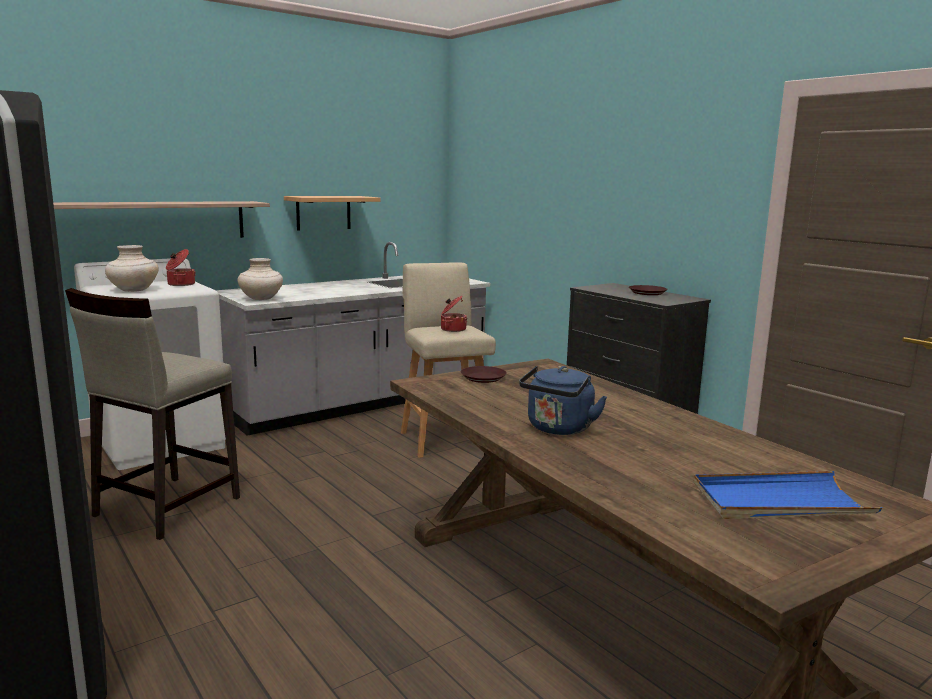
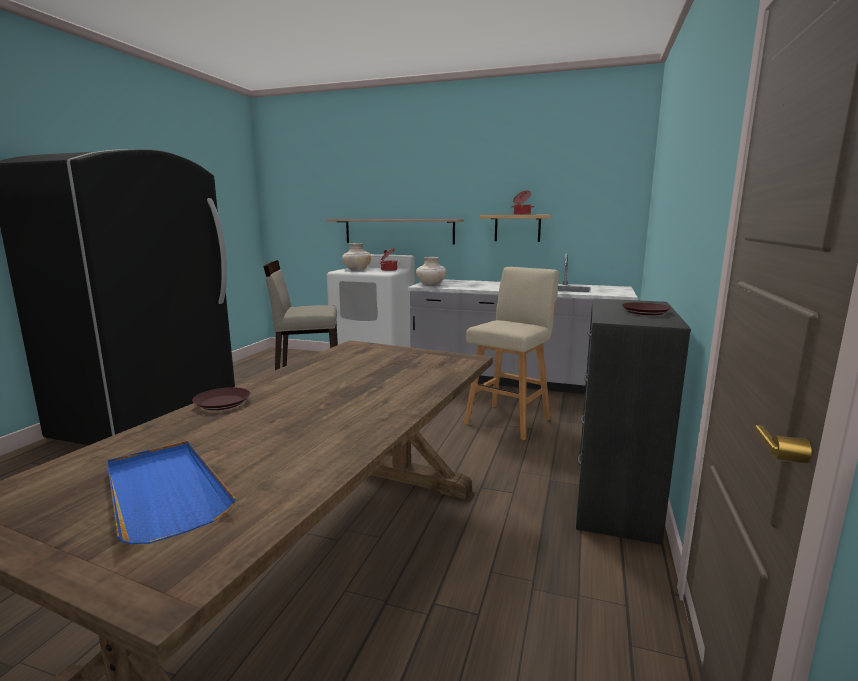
camera: 55 degrees right, 0 degrees up
(452, 329) = (508, 324): cooking pot -> cooking pot (521, 214)
(483, 378) = (394, 353): brown plate -> brown plate (222, 403)
(558, 429) = (294, 390): blue kettle -> none

